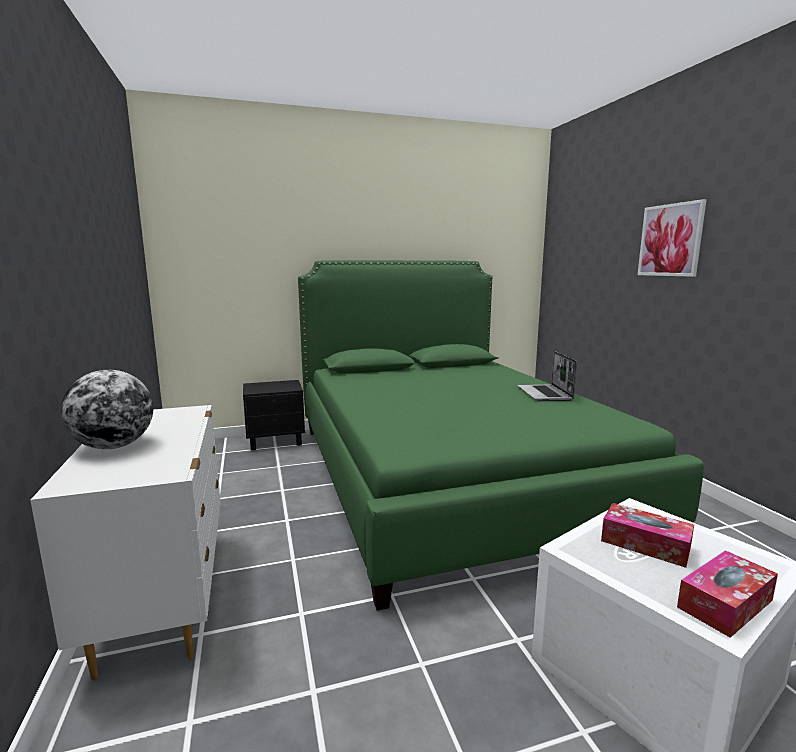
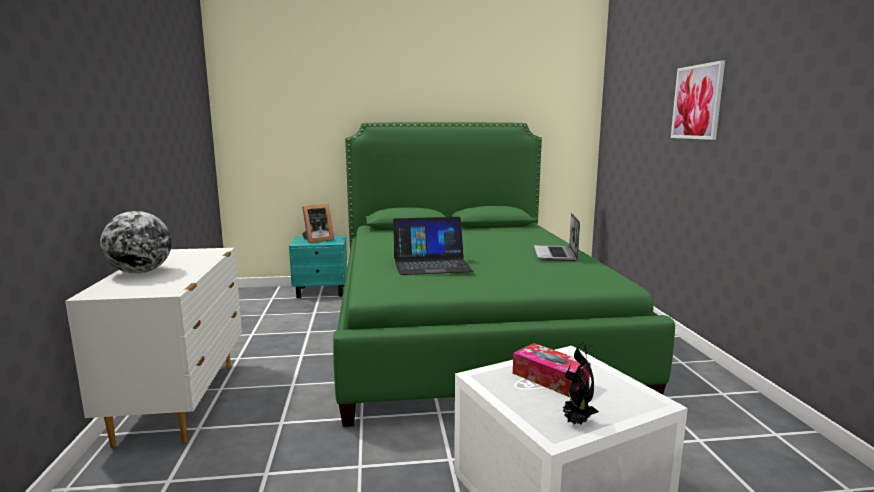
camera: 10 degrees right, 0 degrees up
(270, 386) = (316, 240): none -> picture frame
(276, 441) = (322, 292): black nightstand -> turquoise nightstand
(435, 412) = (431, 264): none -> laptop
(725, 604) = (576, 422): tissue box -> potted plant

